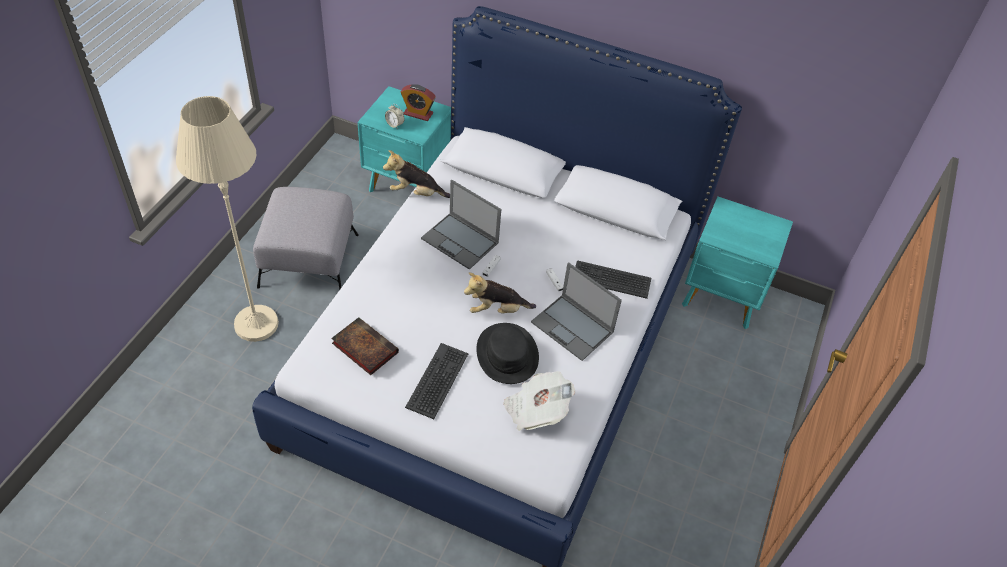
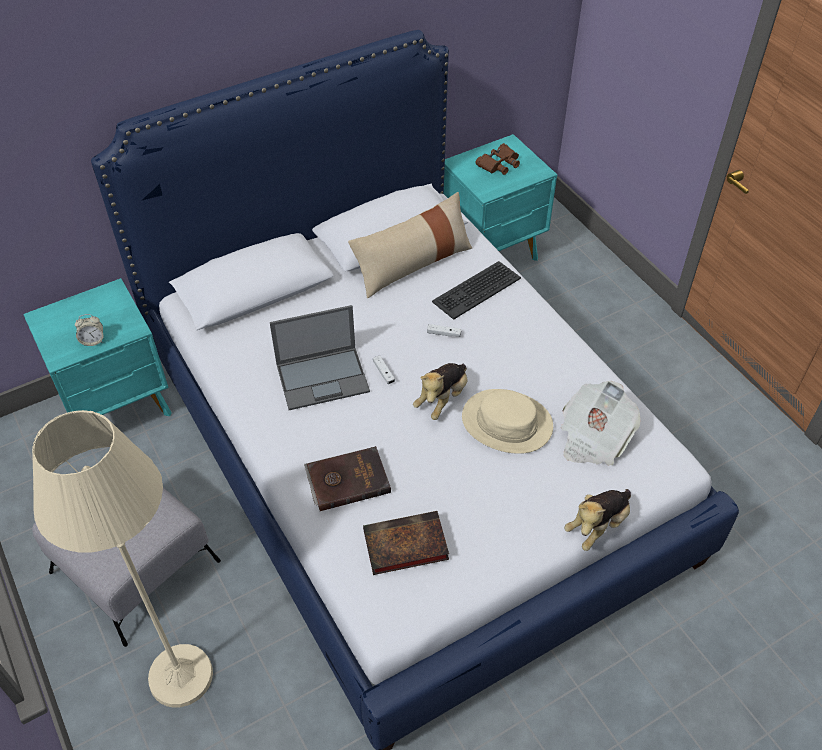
camera: 50 degrees left, 0 degrees up
(391, 294) = (347, 480): none -> brown book
(416, 193) = (216, 378): plush toy -> plush toy (598, 525)
(418, 114) = (99, 311): alarm clock -> none
(438, 381) = (498, 500): keyboard -> none
(507, 354) = (507, 422): black hat -> beige hat
(573, 327) = (513, 352): laptop -> none
(601, 234) = (413, 264): none -> beige pillow
(750, 229) = (499, 164): none -> brown binoculars

